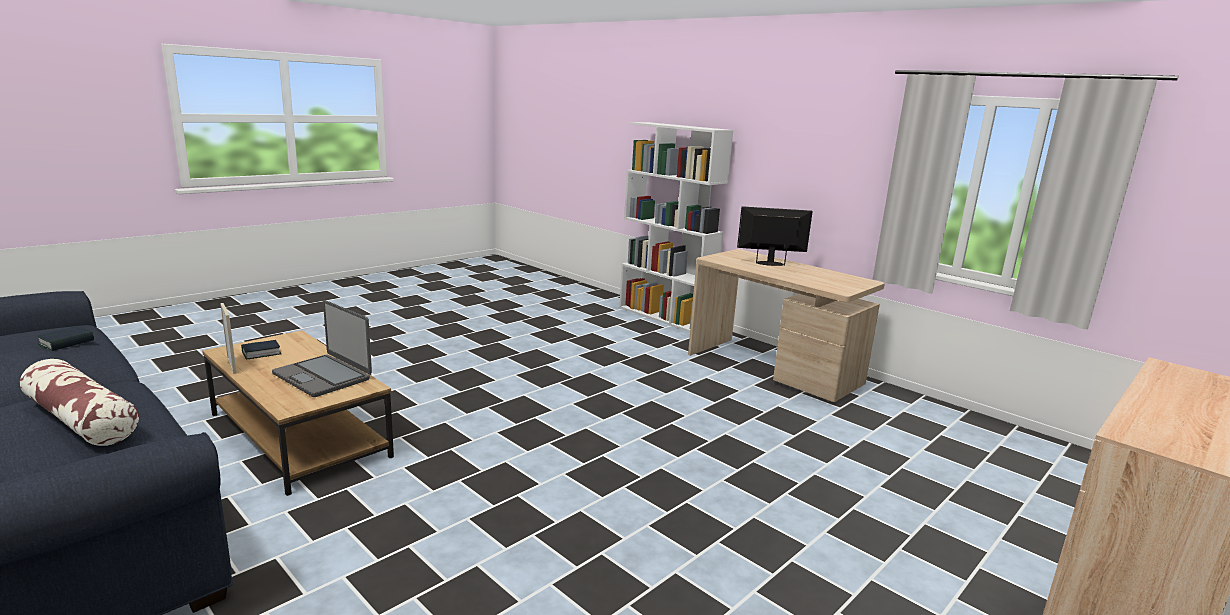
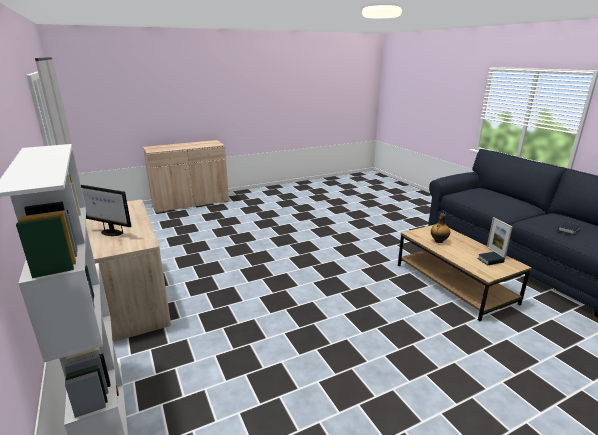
camera: 160 degrees left, 5 degrees up
(81, 419) = (489, 198): pillow -> none
(323, 376) = (438, 241): laptop -> bottle

